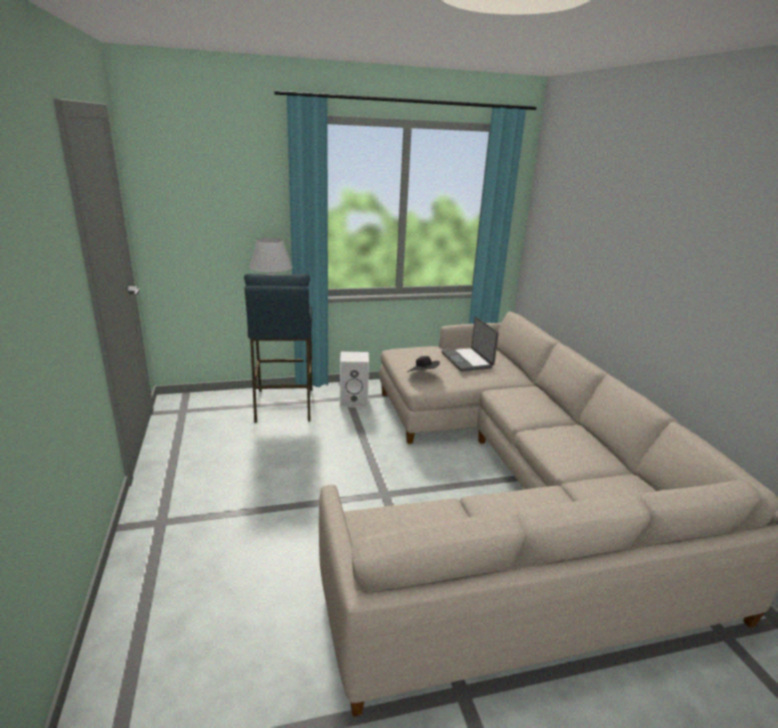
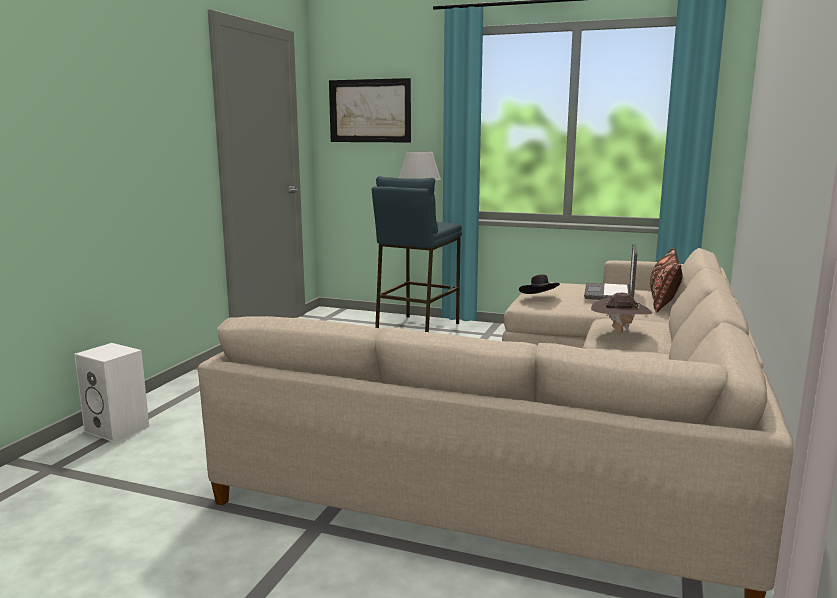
camera: 35 degrees right, 10 degrees down
(201, 195) = (370, 111): none -> picture
(354, 400) = (491, 337): white speaker -> white speaker (119, 429)
(503, 360) = (663, 300): none -> brown pillow
(528, 409) = (619, 332): none -> brown hat

